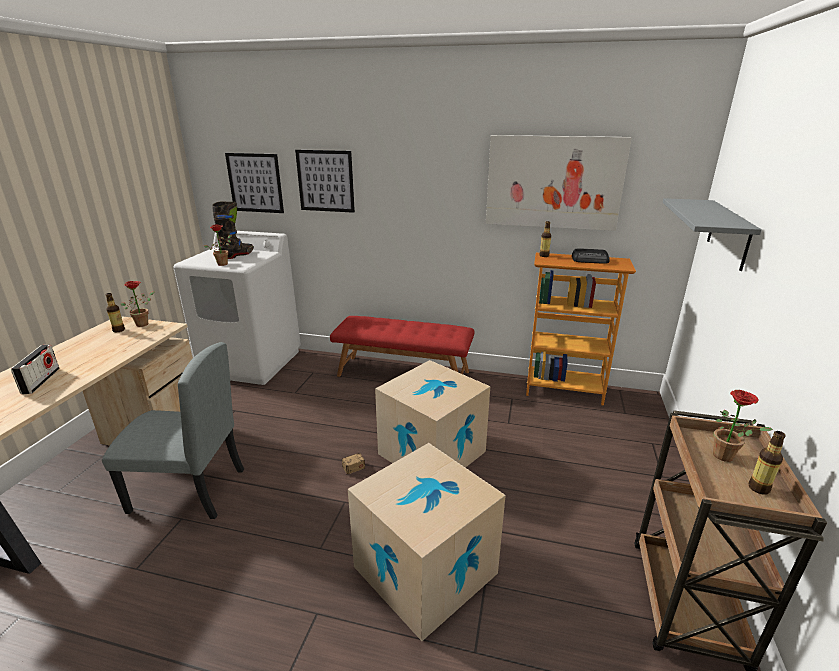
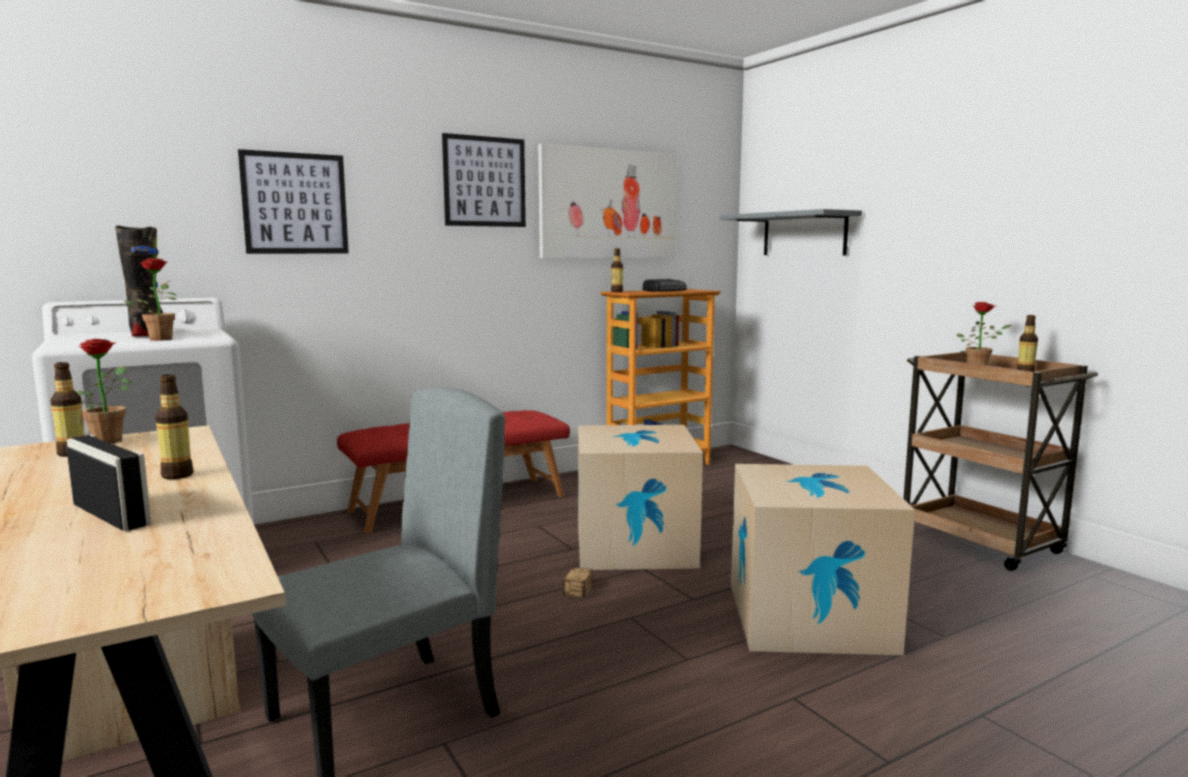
camera: 45 degrees left, 15 degrees down
(101, 362) = (177, 475): none -> bottle
(255, 183) = (142, 207): picture -> picture (484, 181)

